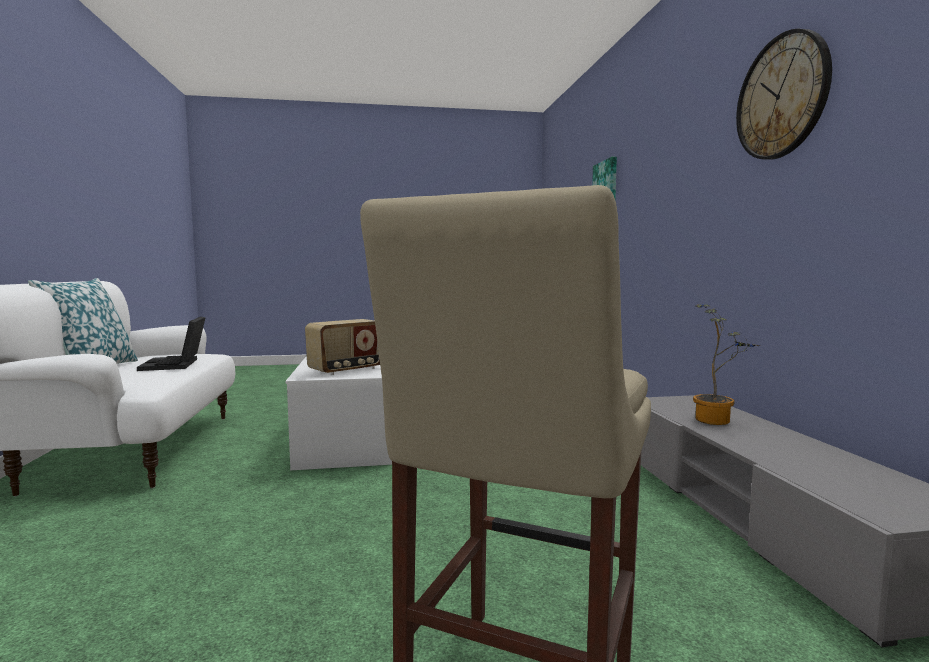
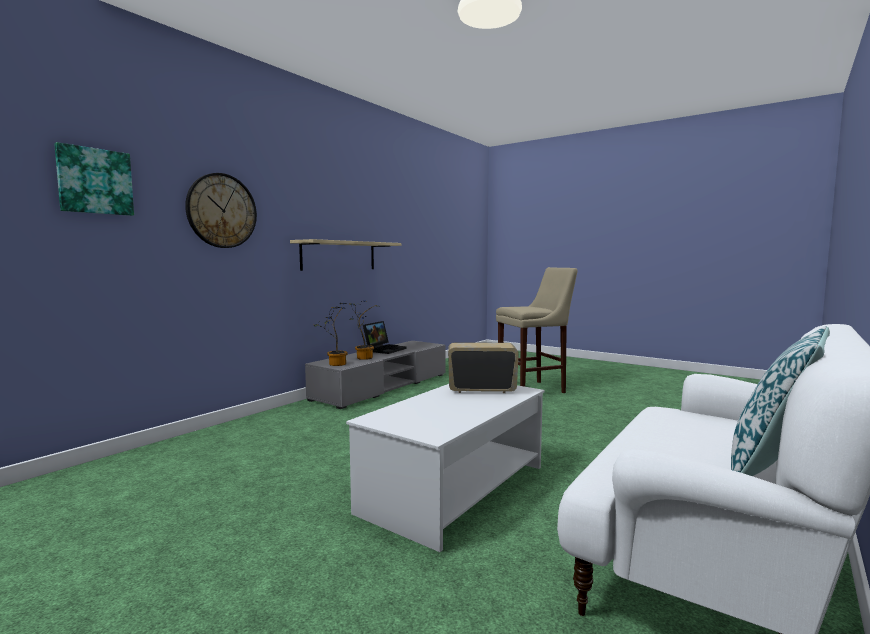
camera: 135 degrees left, 0 degrees up
(176, 364) = (652, 447): laptop -> laptop (384, 349)
(674, 401) = (334, 364): none -> potted plant
(782, 97) = (332, 196): wall clock -> wall clock (221, 211)
(785, 216) = (339, 255): none -> shelf

